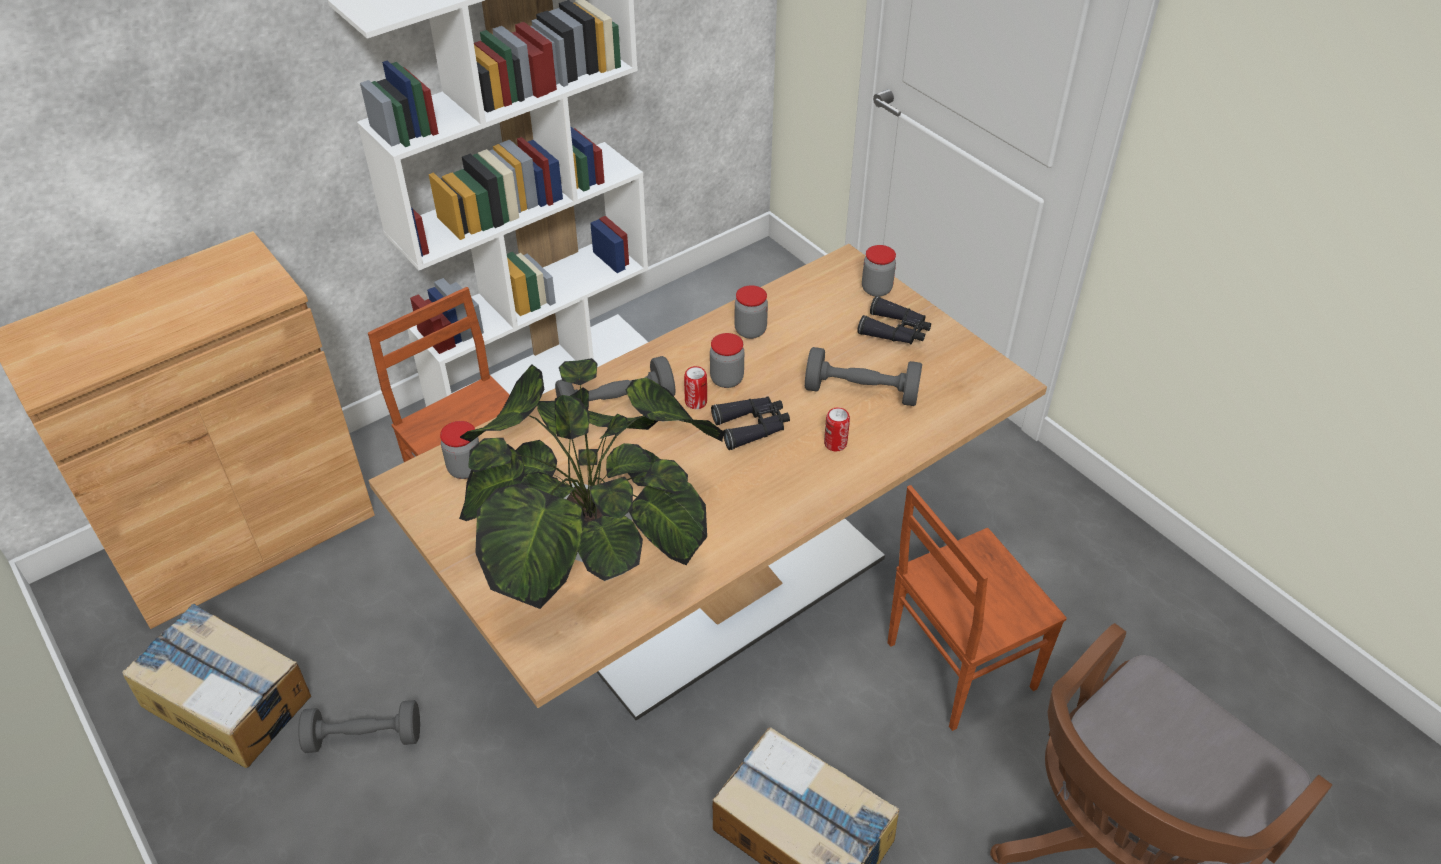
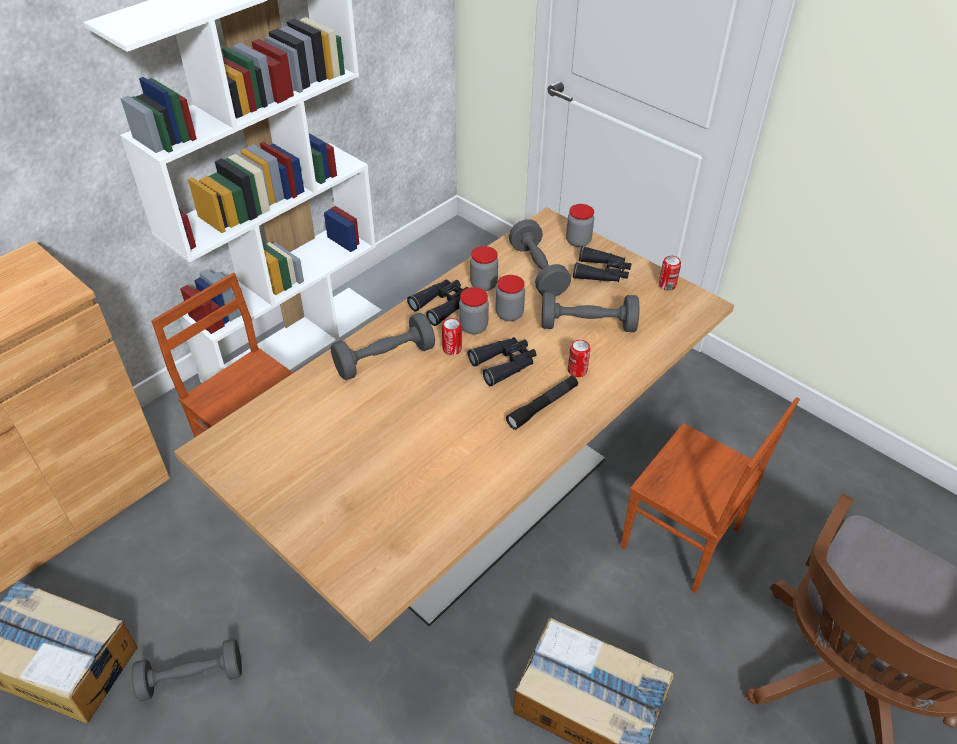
camera: 10 degrees left, 0 degrees up
(465, 469) = (262, 430): jar -> jar (509, 314)
(591, 537) = (387, 477): potted plant -> none
(697, 350) = (443, 305): none -> black binoculars
(784, 480) = (543, 406): none -> black flashlight
(818, 320) = (538, 271): none -> grey dumbbell
(957, 665) = (681, 540): brown chair -> brown chair turned 105 degrees counterclockwise
(970, 354) = (667, 285): none -> can

